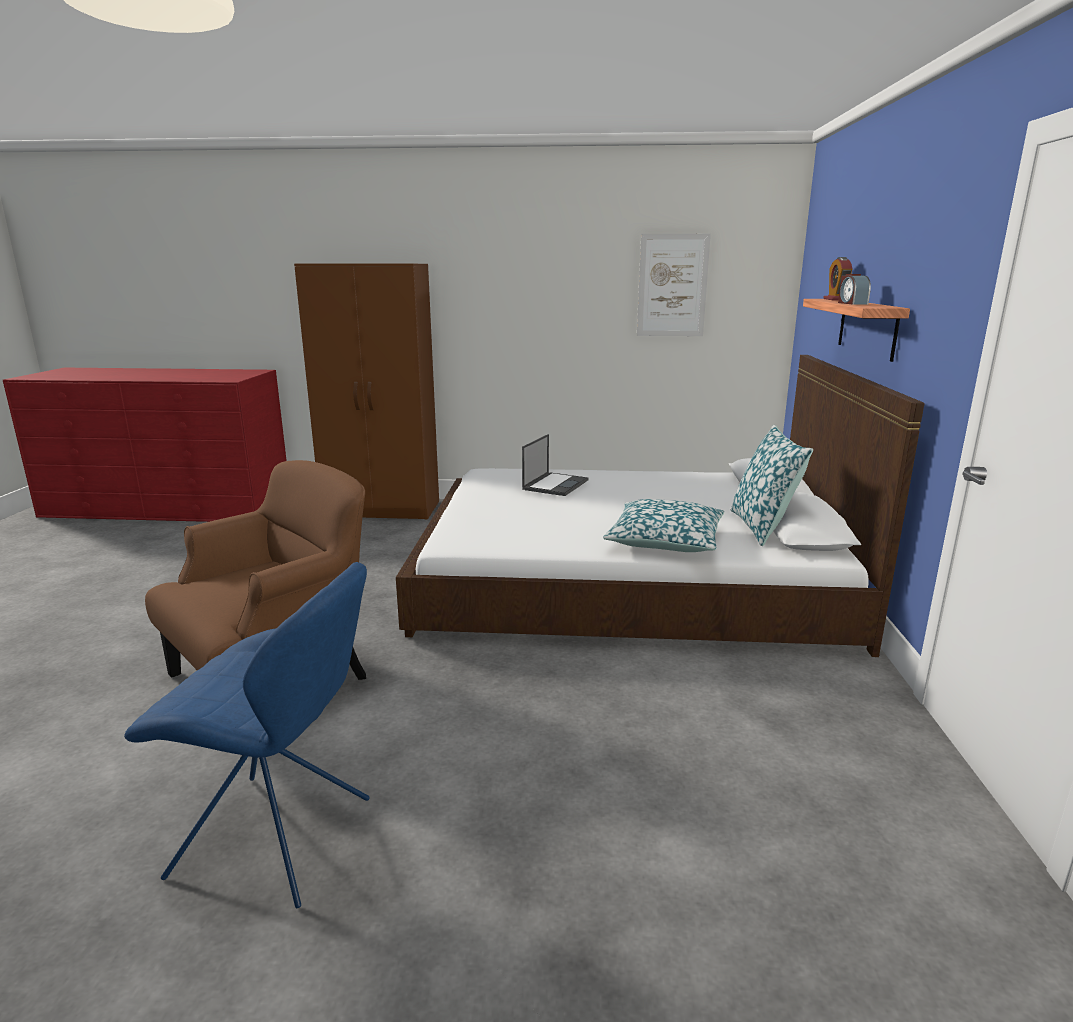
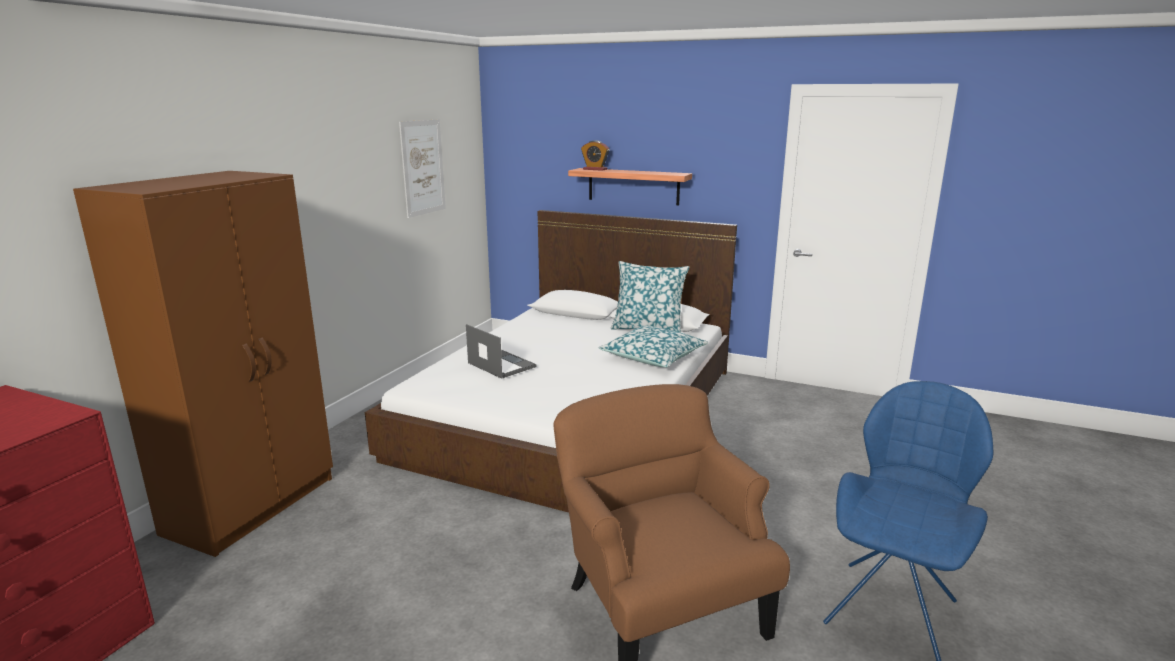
camera: 70 degrees left, 0 degrees up
(851, 303) = (641, 172): alarm clock -> none

